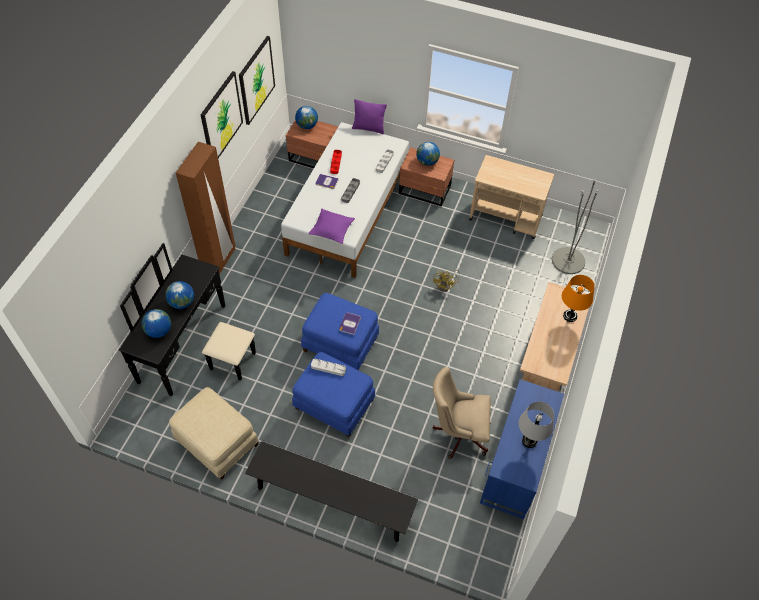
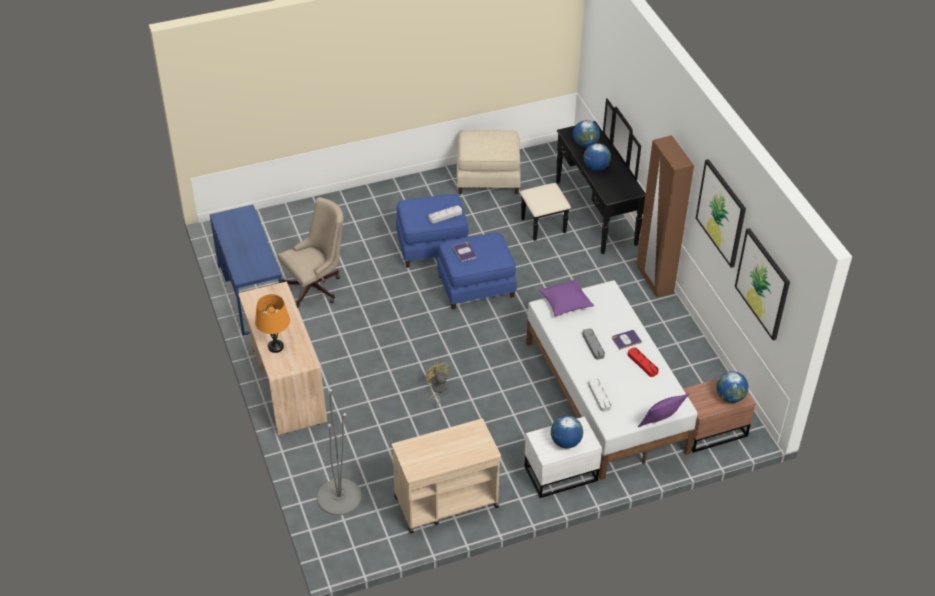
camera: 140 degrees right, 10 degrees down
(332, 502) = (368, 196): black bench -> none
(425, 191) = (559, 473): brown nightstand -> white nightstand
(529, 441) = (238, 239): grey table lamp -> none

